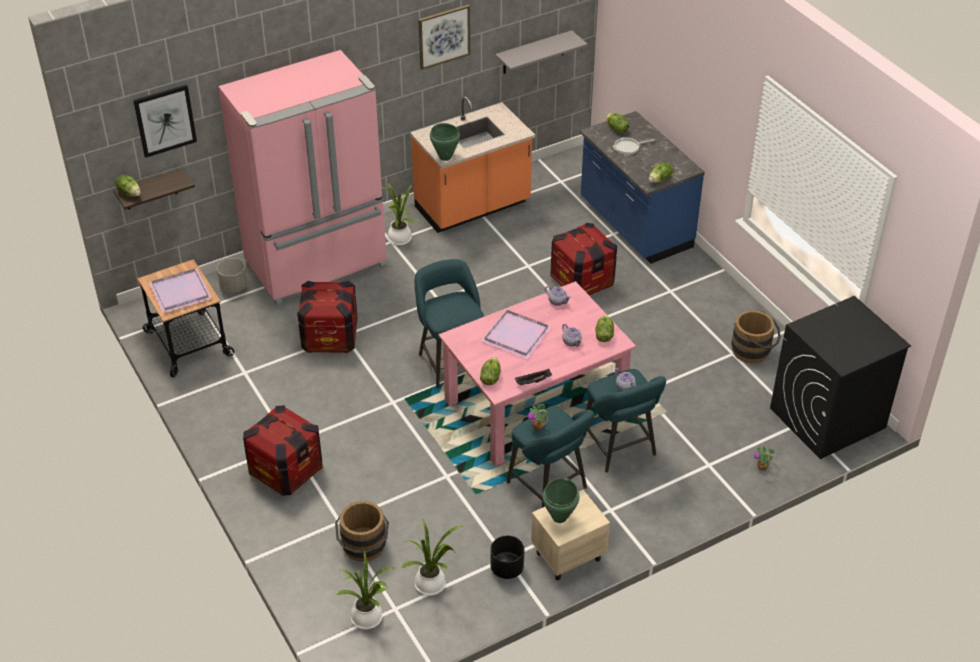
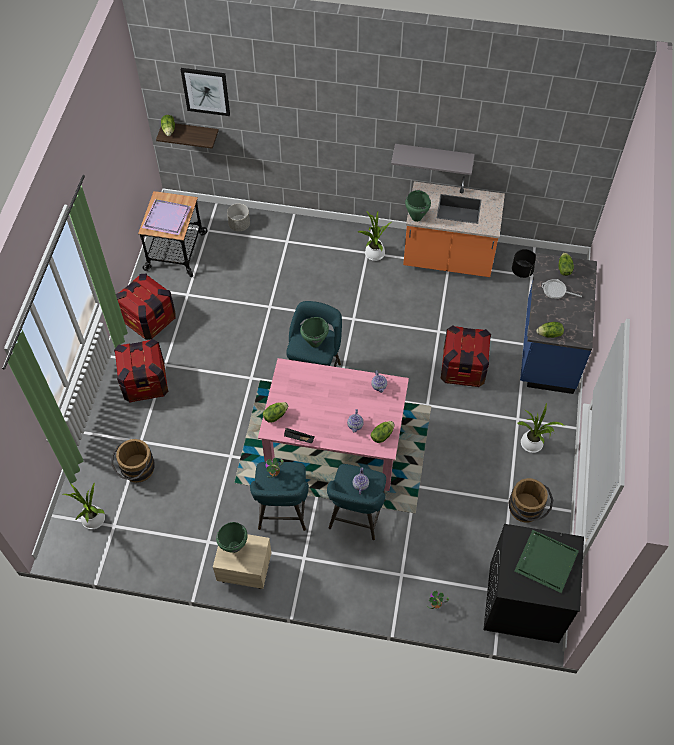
camera: 40 degrees right, 15 degrees up
(318, 266) = (303, 242): pink fridge -> none
(330, 337) = (260, 302): crate -> crate (149, 319)
(432, 585) = (149, 526): potted plant -> potted plant (533, 445)
(444, 36) = (459, 124): picture -> none
(455, 307) = (315, 343): none -> green cooking pot
(507, 568) = (201, 549): black planter -> black planter (522, 271)
(517, 335) = (325, 394): purple tray -> none
(533, 52) = (545, 168): grey shelf -> grey shelf (433, 156)
(846, 328) = (545, 560): none -> green tray

